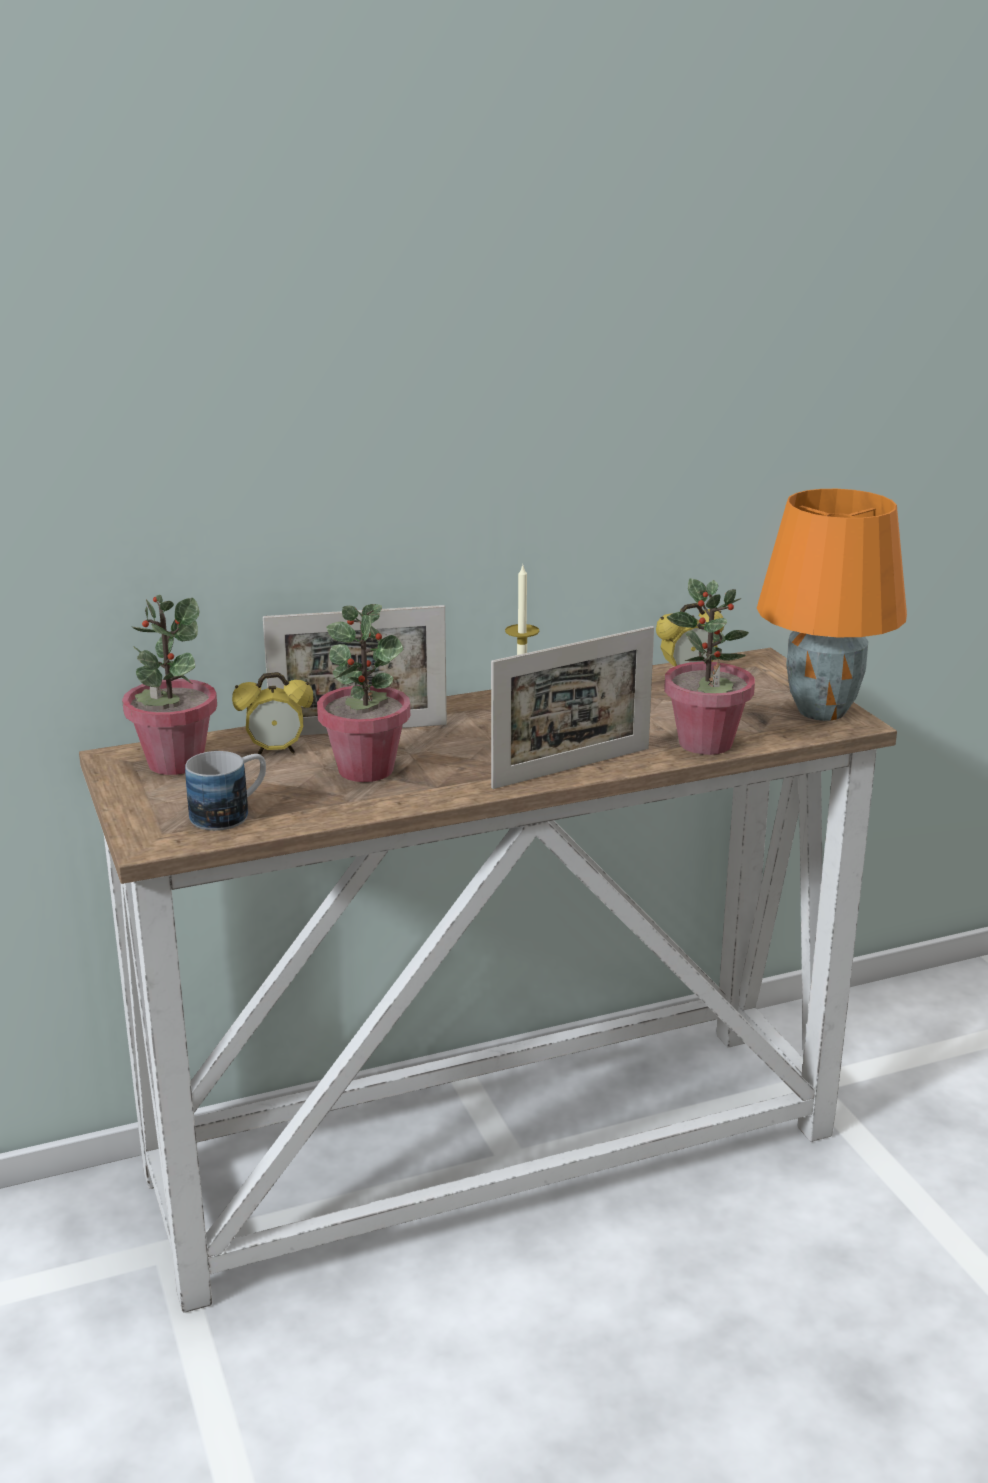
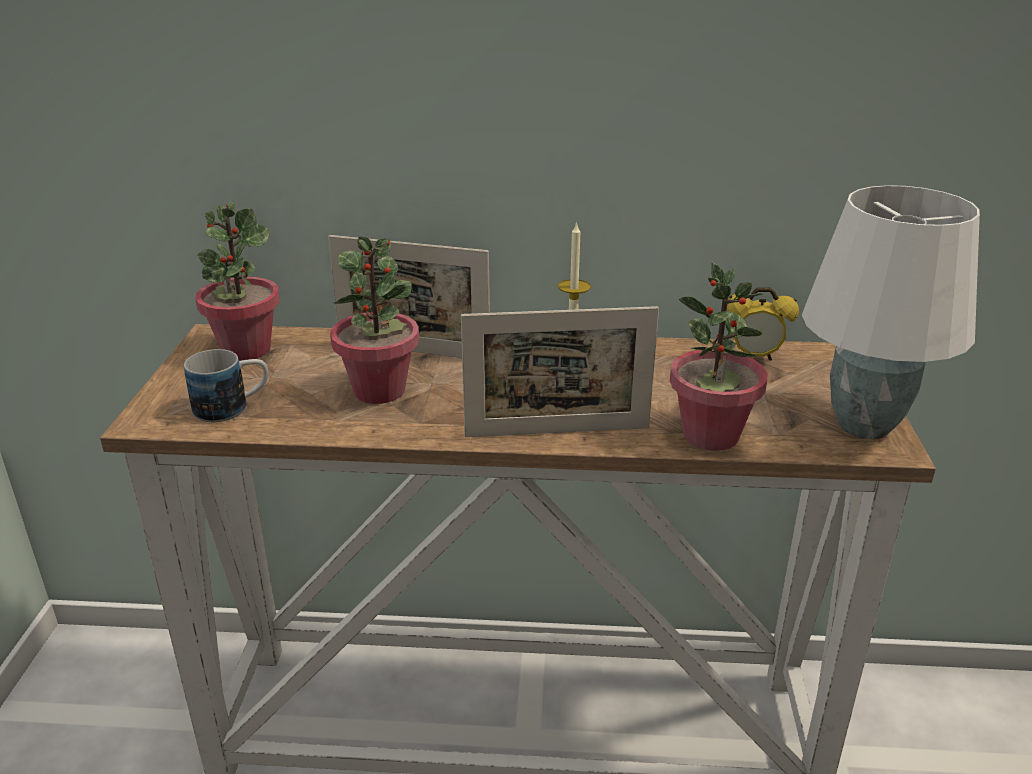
camera: 25 degrees right, 5 degrees up
(276, 751) = (329, 356): alarm clock -> none
(820, 712) = (862, 426): orange table lamp -> white table lamp

